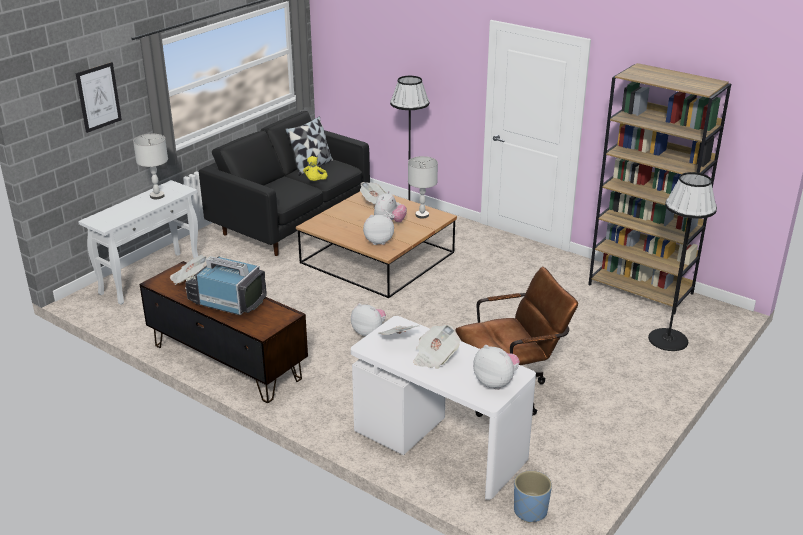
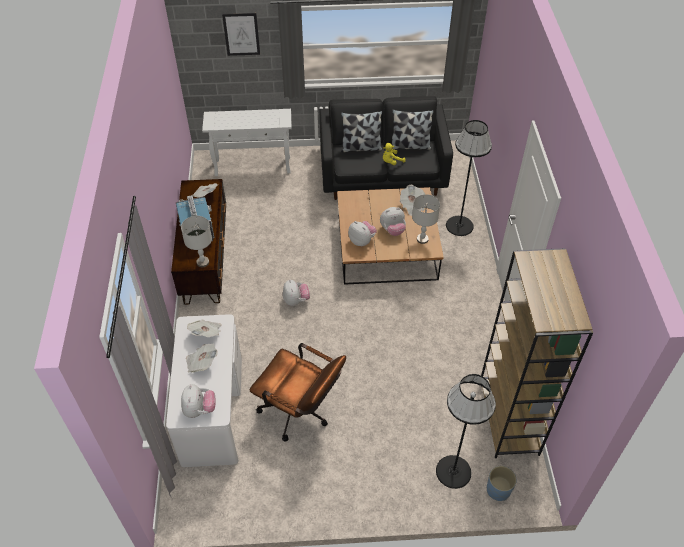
camera: 50 degrees right, 20 degrees up
(157, 196) = (265, 118): grey table lamp -> grey table lamp (203, 262)
(271, 186) = (361, 147): none -> pillow
(530, 511) = (188, 494): blue planter -> blue planter (498, 490)

